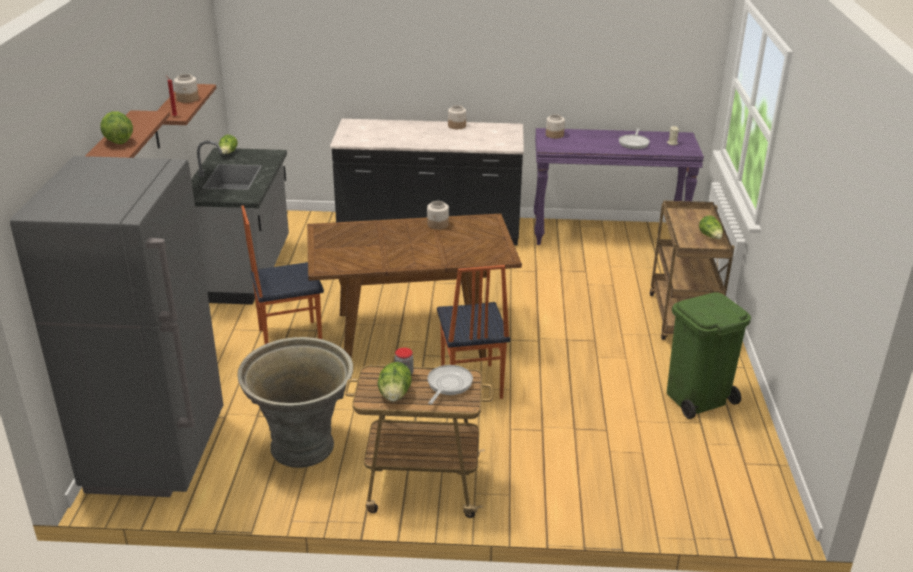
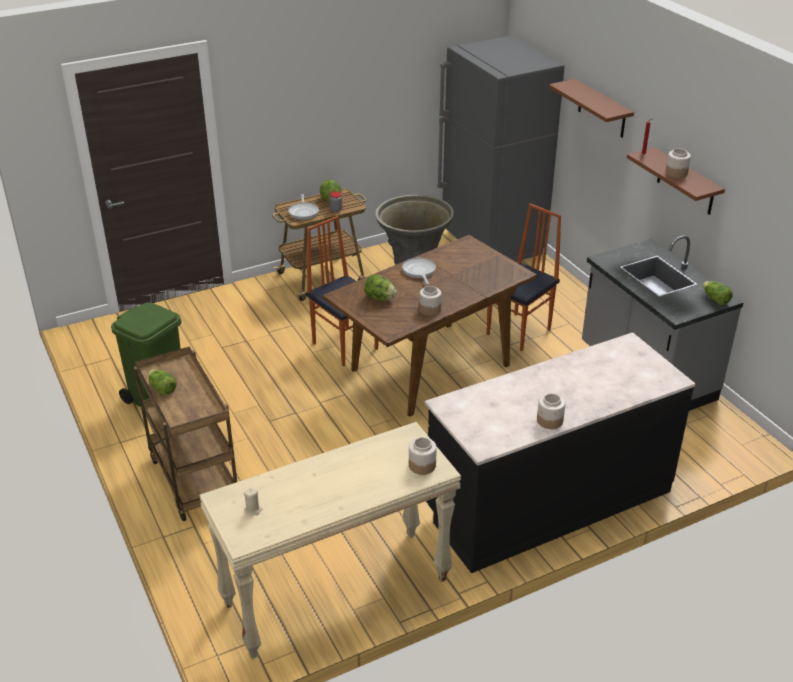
camera: 150 degrees right, 5 degrees up
(118, 141) = (580, 90): lettuce -> lettuce (379, 298)
(608, 235) = (336, 593): purple console table -> beige console table
(634, 143) = (306, 488): frying pan -> frying pan (419, 271)

